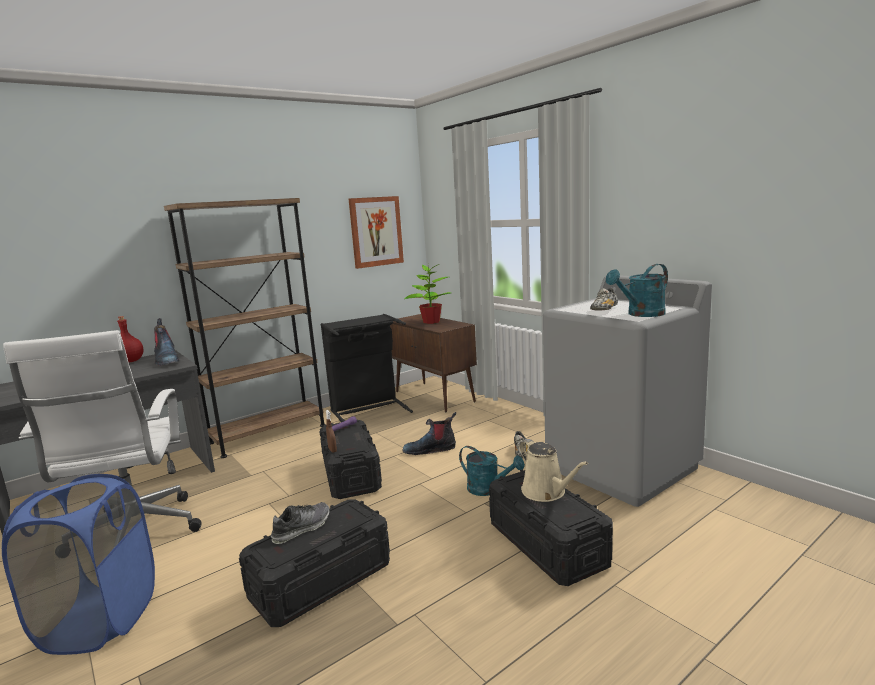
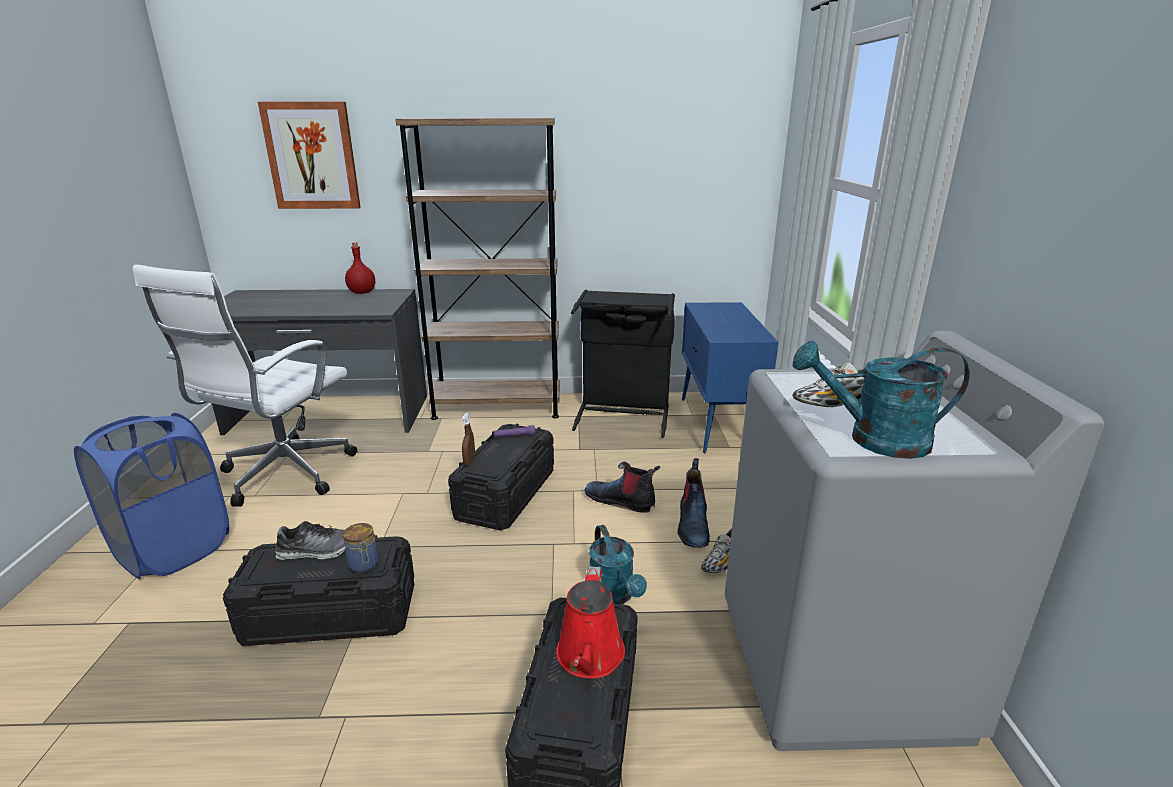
camera: 35 degrees right, 10 degrees up
(166, 360) = (384, 300): boot -> boot (692, 525)
(352, 518) = (364, 565): none -> jar
(376, 231) = (696, 172): picture -> picture (312, 156)
(431, 321) = (730, 320): potted plant -> none
(435, 397) = (718, 424): brown cabinet -> blue cabinet
(546, 492) = (589, 657): beige watering can -> red watering can

